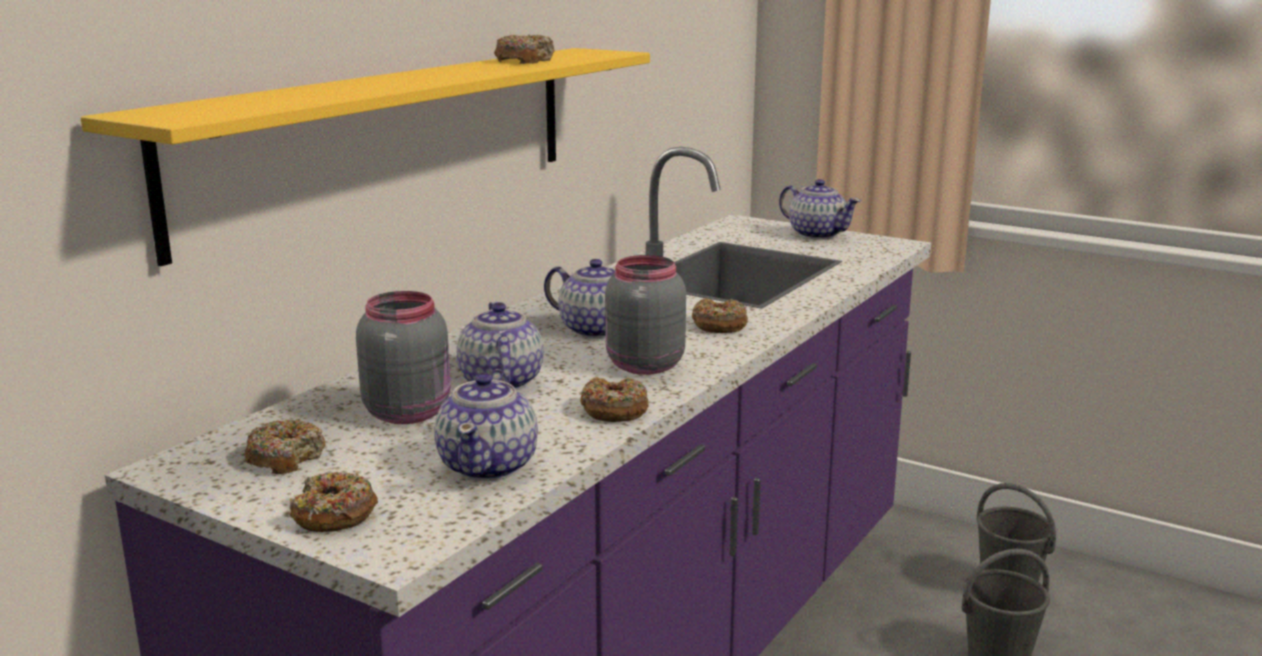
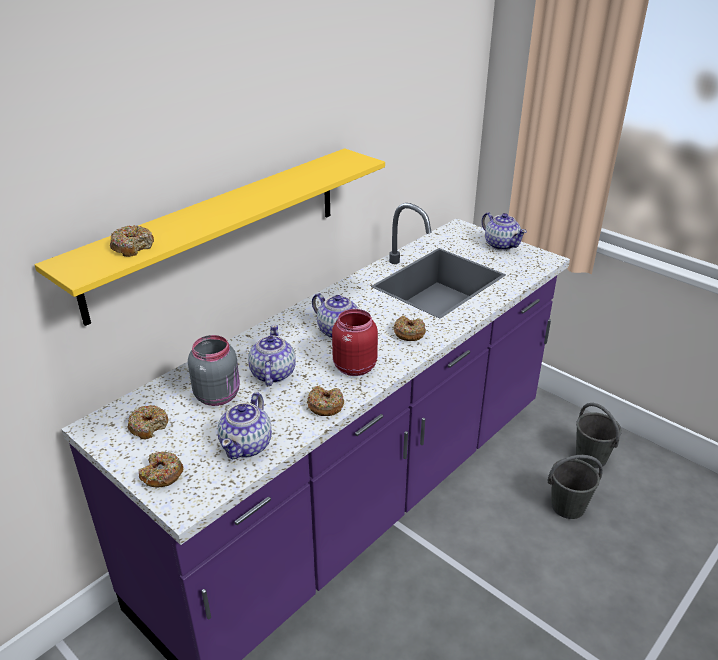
camera: 10 degrees right, 15 degrees up
(524, 61) = (302, 176): donut -> donut (132, 247)
(642, 366) = (353, 367): grey jar -> red jar

